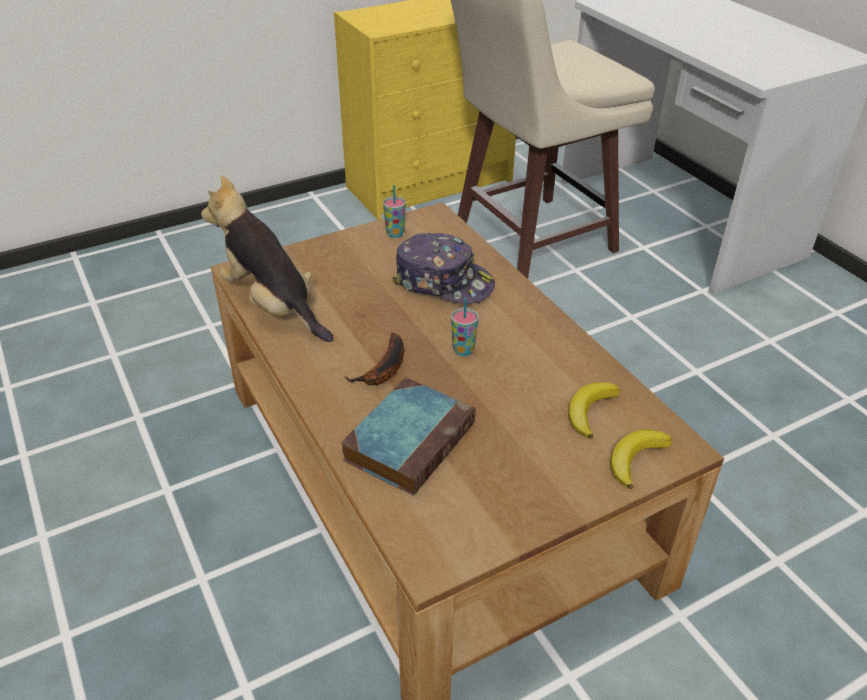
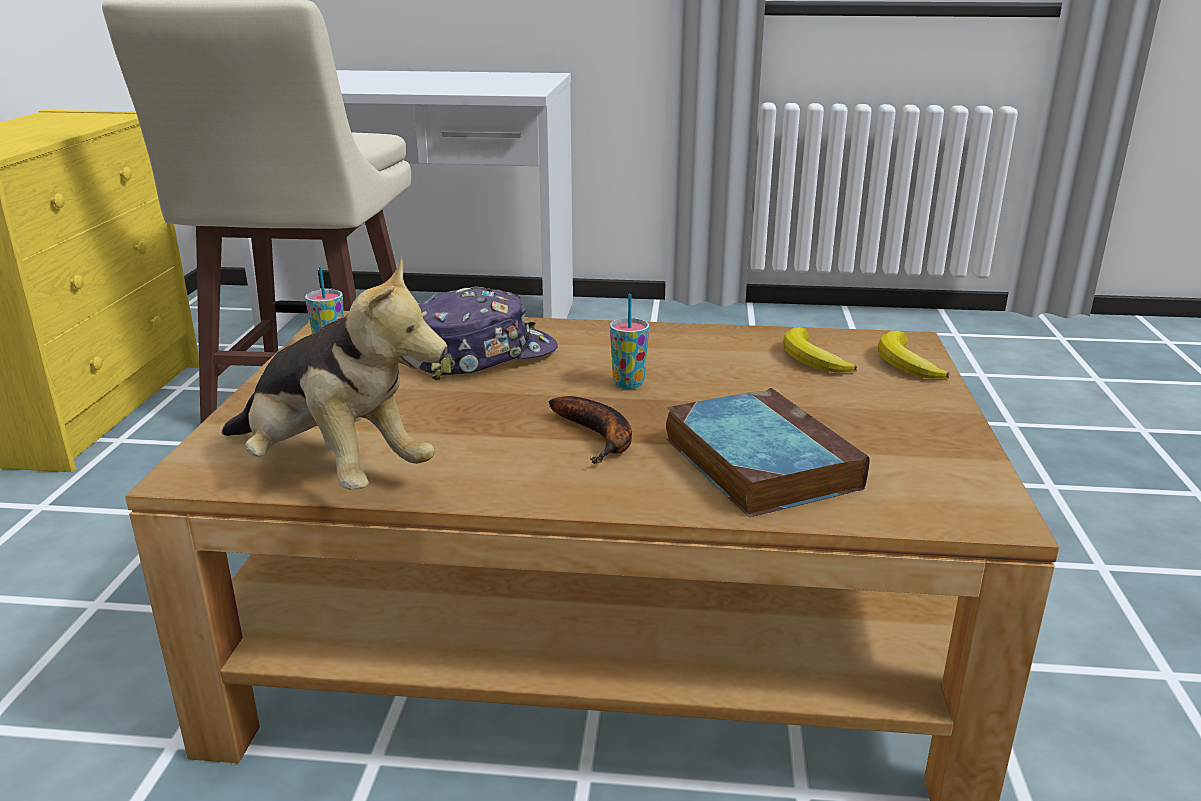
camera: 55 degrees left, 15 degrees down
(273, 305) = (332, 471): plush toy -> plush toy turned 135 degrees counterclockwise

